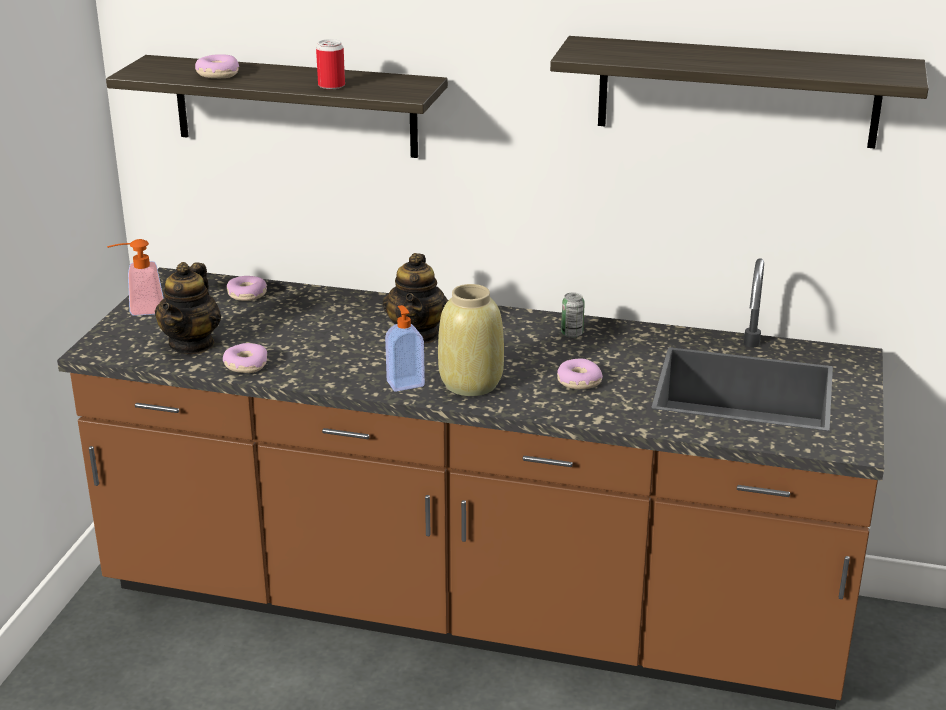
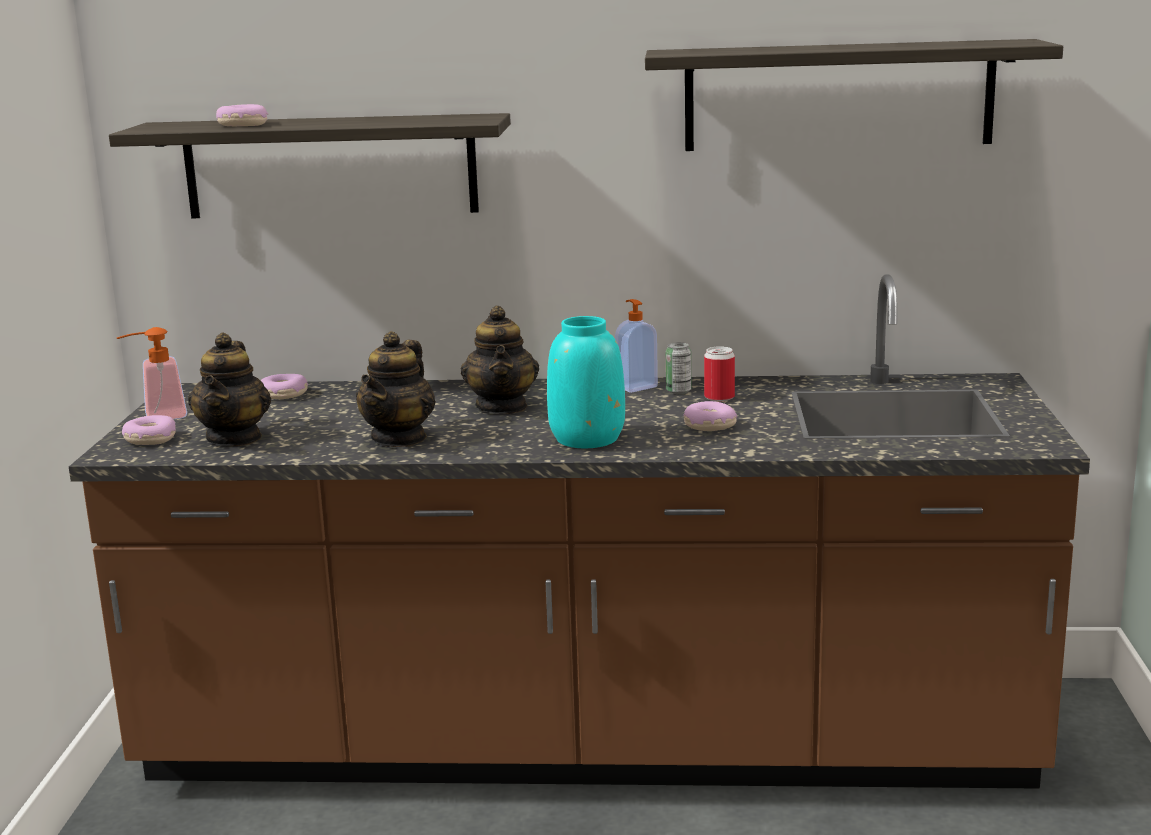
camera: 10 degrees left, 10 degrees down
(245, 365) = (309, 449): donut -> donut (150, 439)
(320, 362) = (399, 438): none -> teapot
(331, 86) = (383, 122): can -> can (719, 397)
(405, 383) = (509, 445): soap dispenser -> soap dispenser (636, 387)
(470, 383) = (586, 438): beige vase -> turquoise vase

